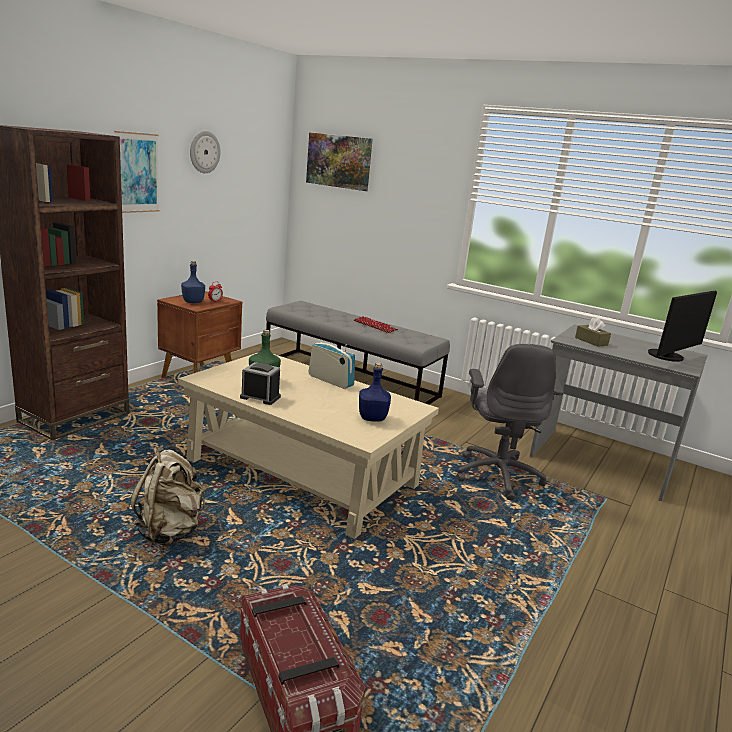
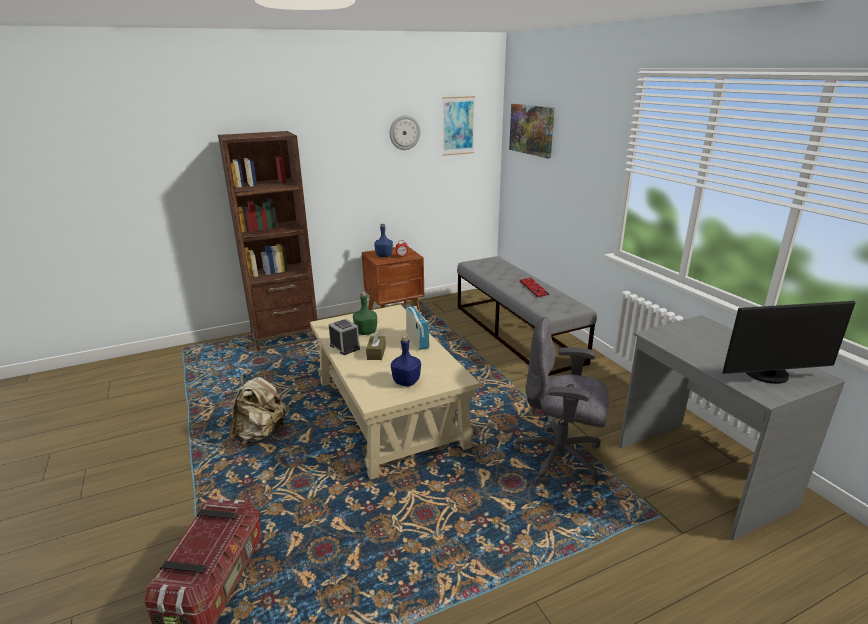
camera: 35 degrees right, 5 degrees up
(137, 173) = (341, 155): picture -> picture (458, 126)
(498, 475) = (561, 458): grey office chair -> grey office chair turned 75 degrees clockwise
(591, 341) = (685, 340): brown tissue box -> brown tissue box (376, 353)

